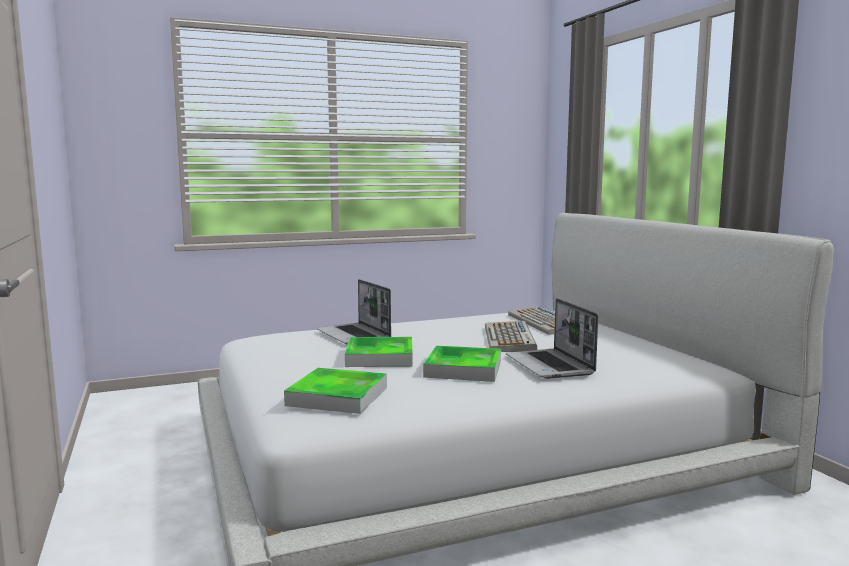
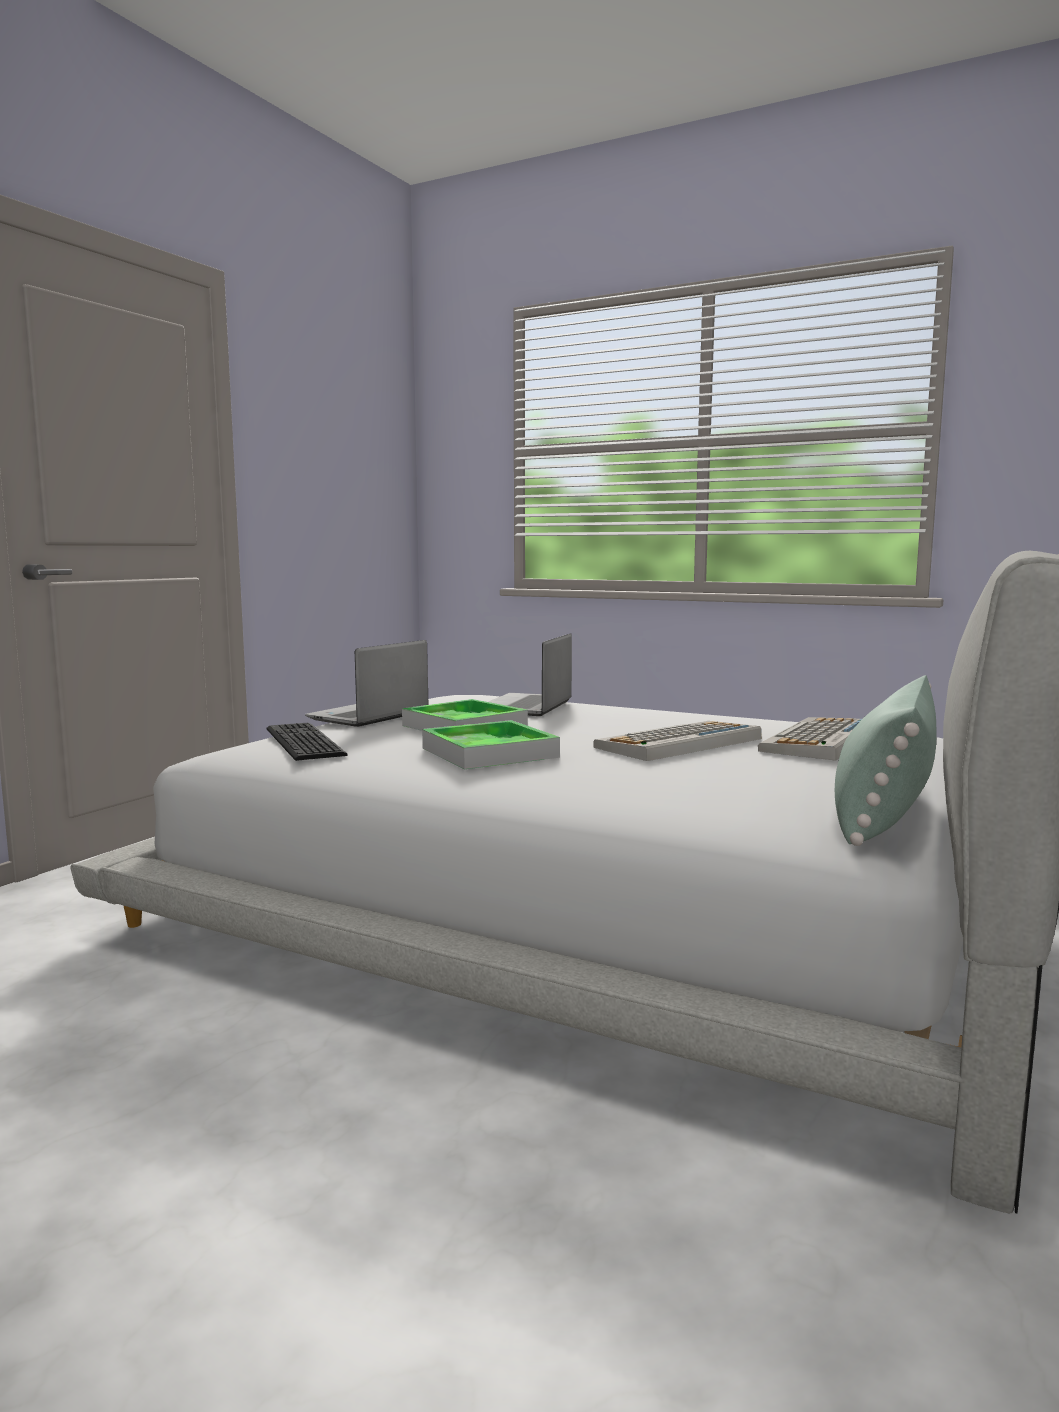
camera: 50 degrees right, 0 degrees up
(337, 396) = (301, 742): tray -> keyboard
(550, 366) = (594, 775): laptop -> laptop (368, 716)
(664, 349) = (883, 809): none -> green pillow

